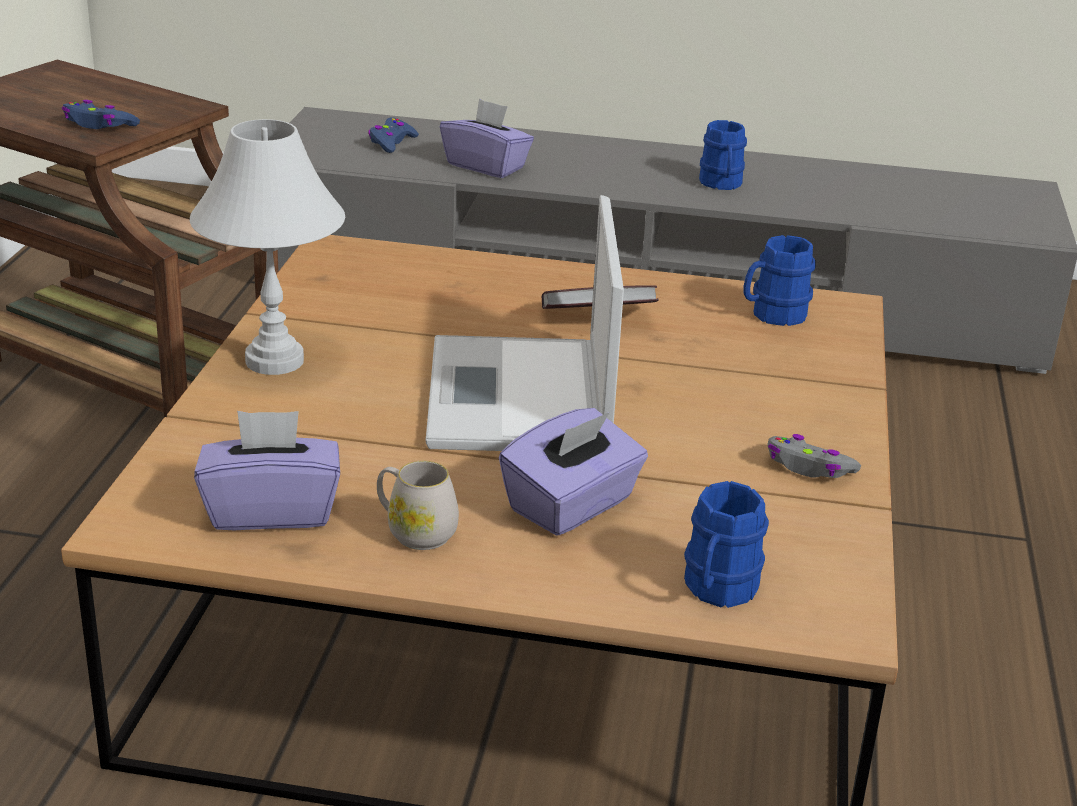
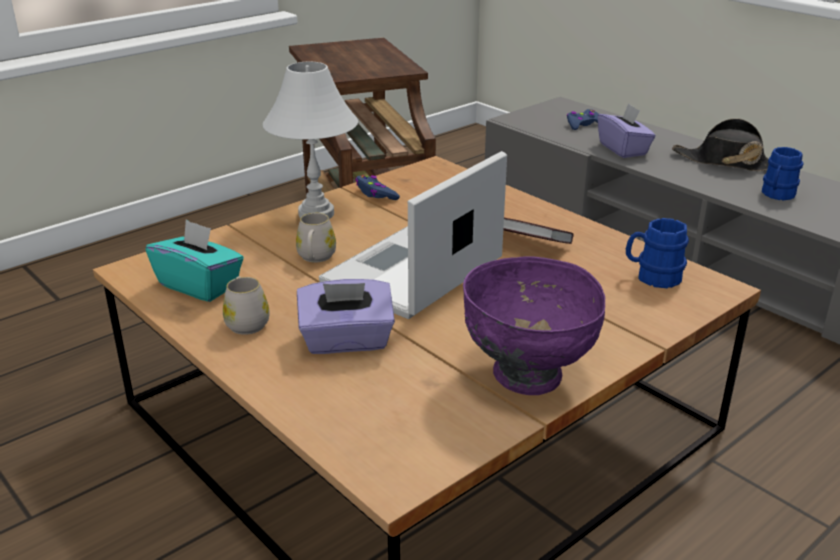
camera: 40 degrees right, 0 degrees up
(99, 125) = (347, 70): blue game controller -> blue game controller (376, 194)
(271, 510) = (199, 285): purple tissue box -> turquoise tissue box
(370, 419) = (315, 258): none -> white mug
(624, 155) = (729, 162): none -> black hat
(717, 590) = (352, 423): blue mug -> none
(809, 467) = (527, 377): grey game controller -> purple bowl

